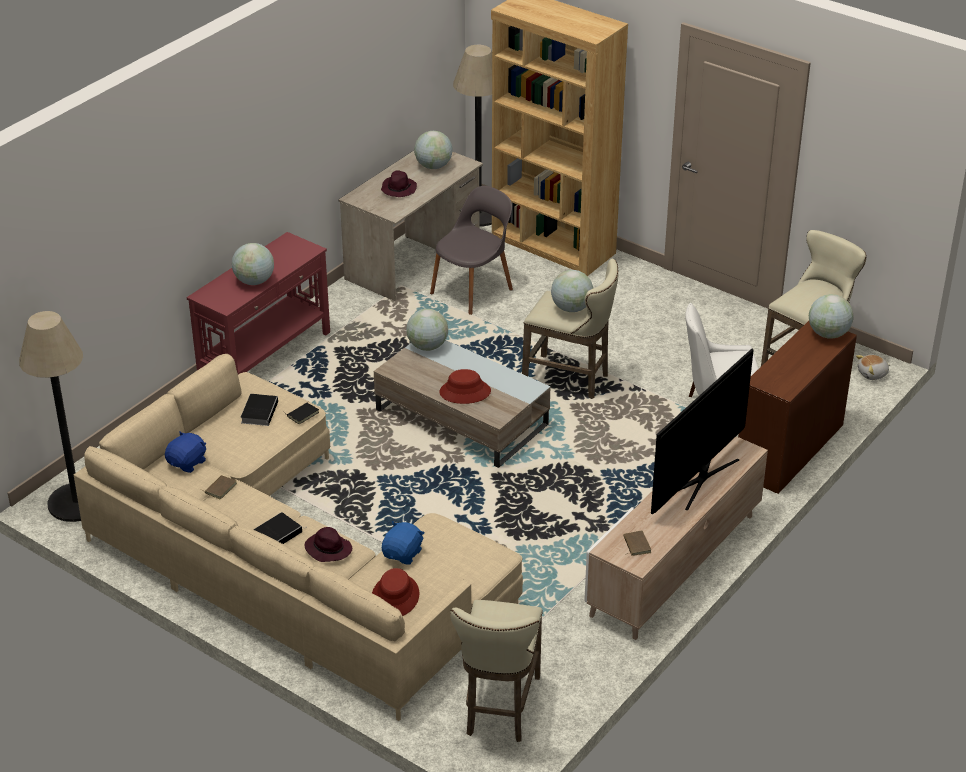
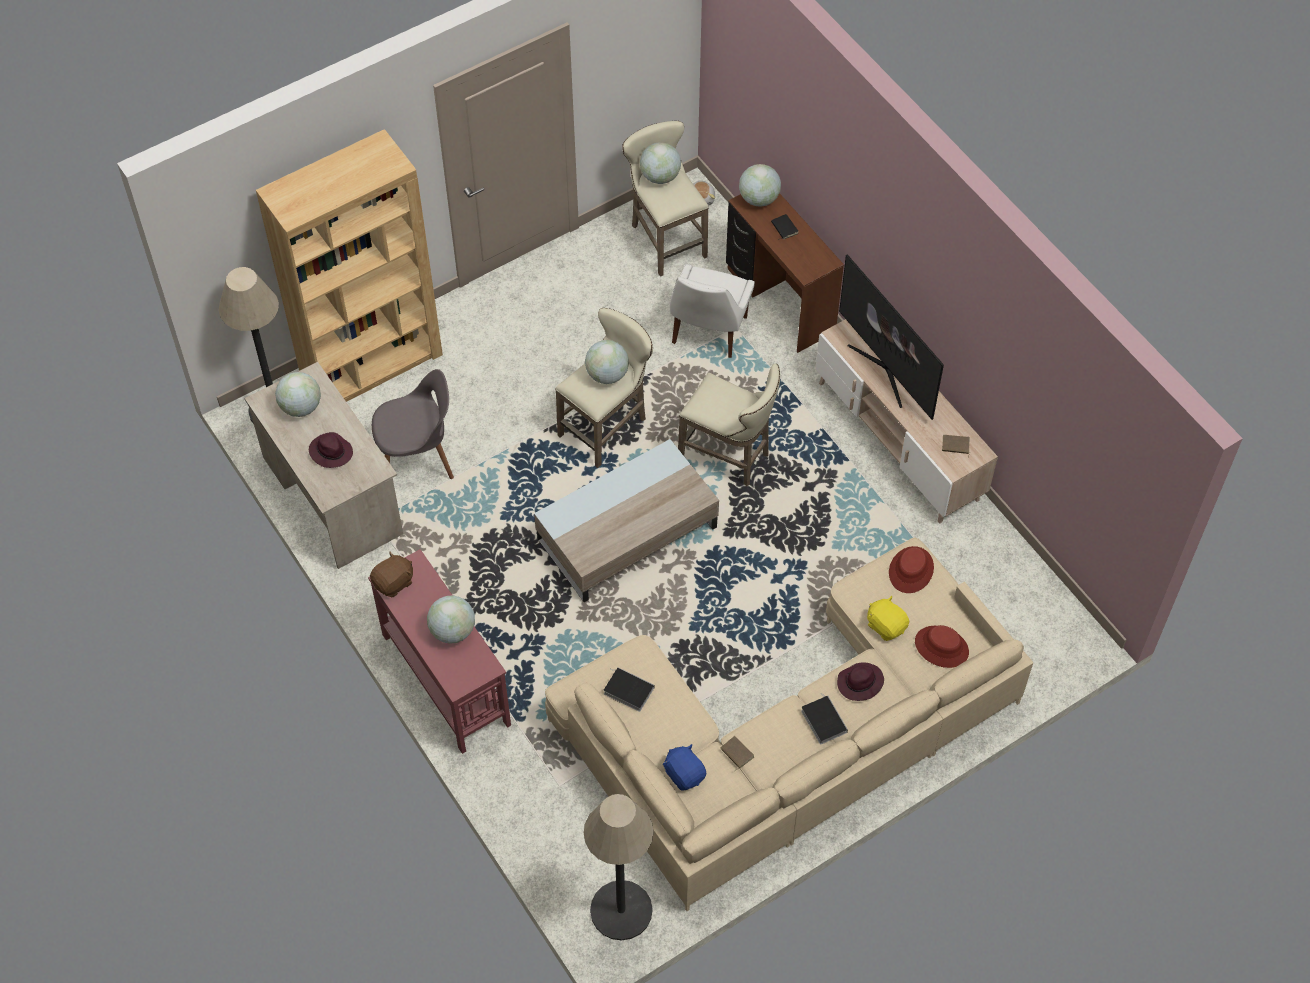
camera: 70 degrees left, 20 degrees up
(287, 244) = (394, 582): none -> brown plush toy
(302, 414) = (647, 654): black book -> black book (783, 228)
(403, 554) = (886, 625): blue plush toy -> yellow plush toy
(427, 346) = (561, 519): globe -> globe (660, 176)
(465, 392) = (650, 510): red hat -> red hat (911, 570)
(473, 290) = (417, 458): grey chair -> grey chair turned 105 degrees clockwise
(499, 709) = (1028, 625): beige stool -> beige stool (729, 457)

